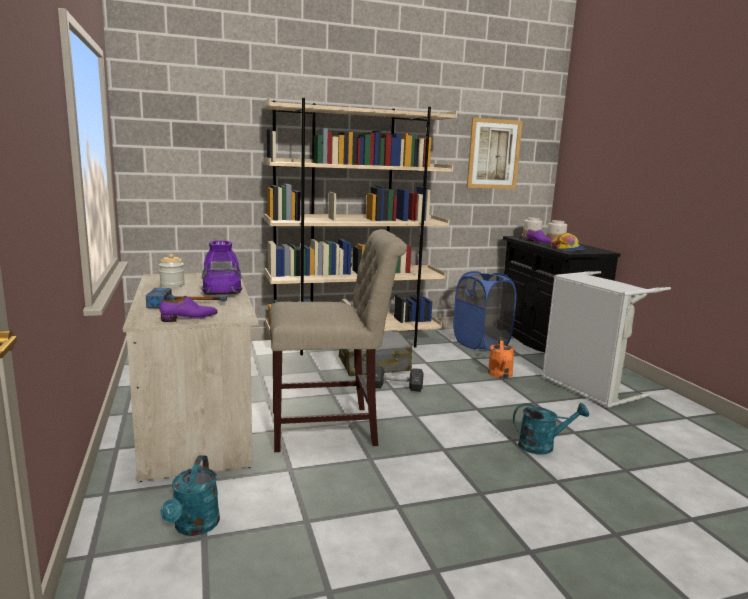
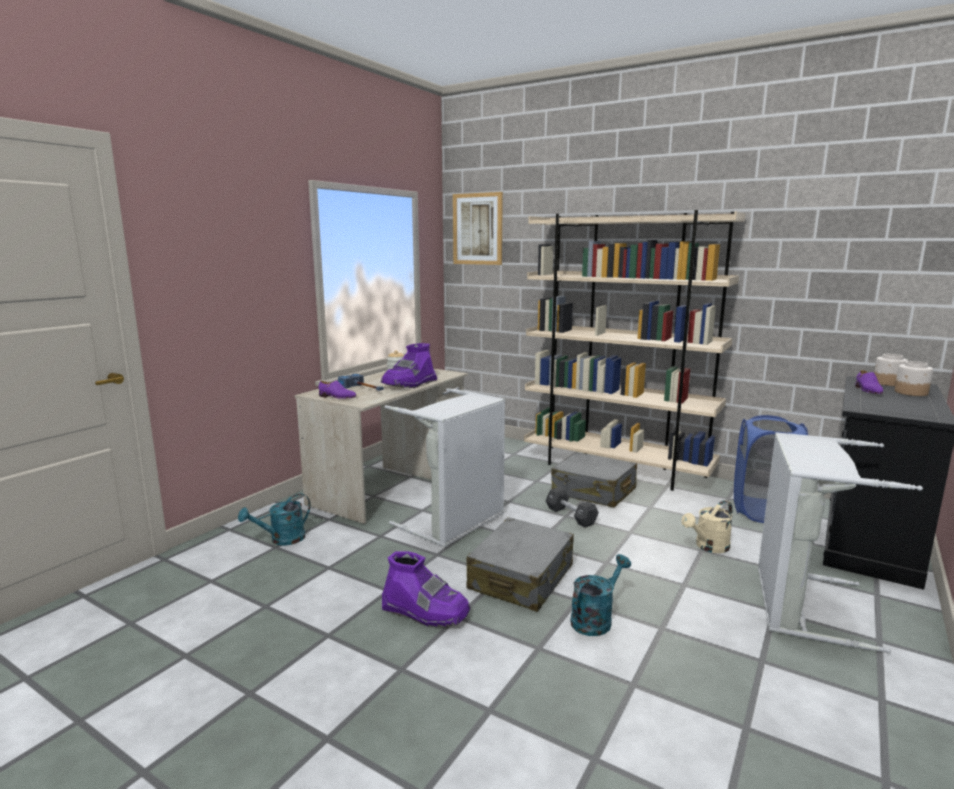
camera: 50 degrees right, 0 degrees up
(330, 428) = (456, 523): beige chair -> grey laundry basket
(457, 444) = (521, 578): none -> grey suitcase
(457, 503) = (426, 612): none -> purple boot
(493, 154) = (839, 262): picture -> picture (477, 229)
(500, 375) = (708, 547): orange watering can -> beige watering can
(542, 446) = (595, 619): turquoise watering can -> turquoise watering can turned 90 degrees counterclockwise
(567, 249) = (874, 404): cap -> none

